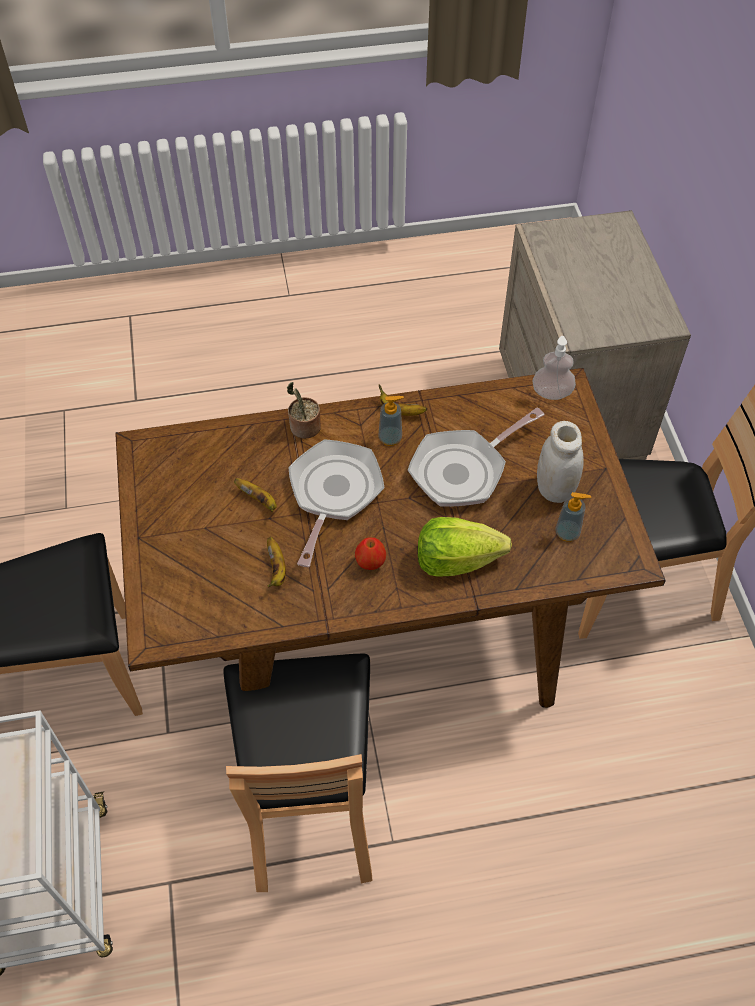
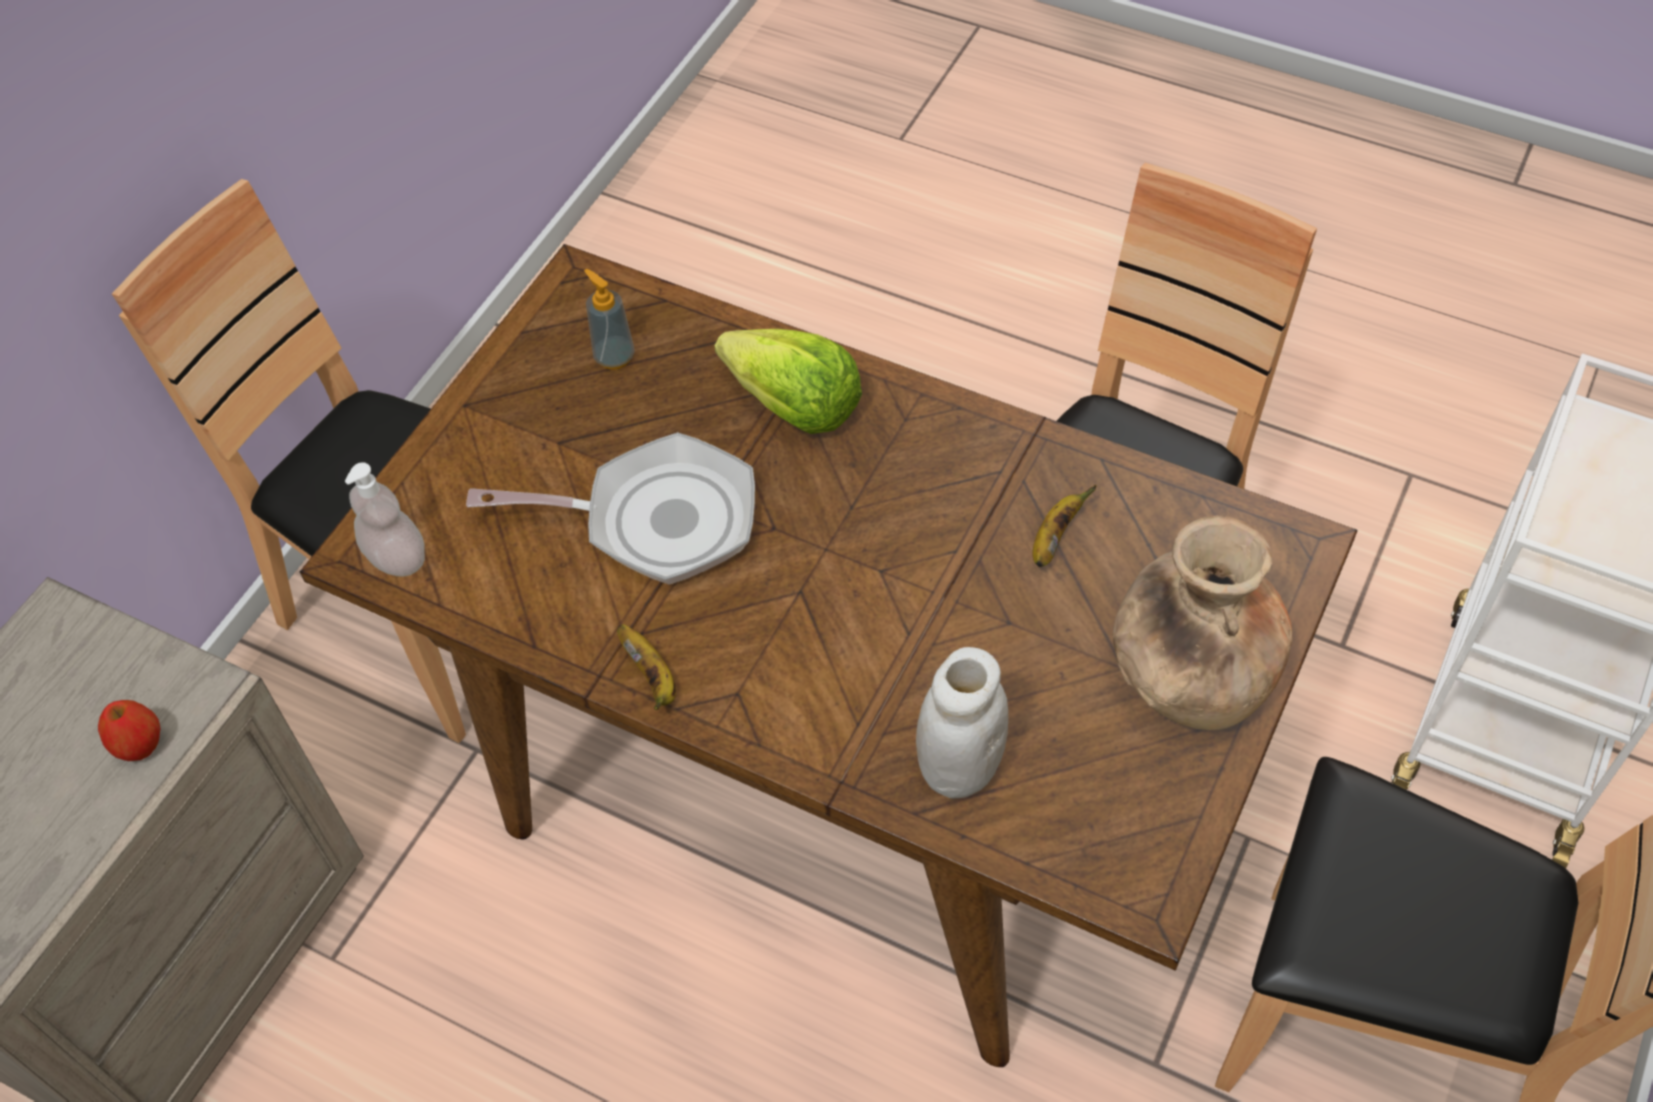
camera: 140 degrees left, 0 degrees up
(172, 541) = (1189, 675): none -> brown vase
(259, 500) = (1004, 661): banana -> none
(304, 428) = (834, 746): potted plant -> none
(333, 494) = (881, 601): frying pan -> none
(370, 563) = (913, 470): apple -> apple (140, 745)
(390, 438) = (713, 638): soap dispenser -> none
(554, 489) = (564, 418): white jar -> white jar (959, 768)

